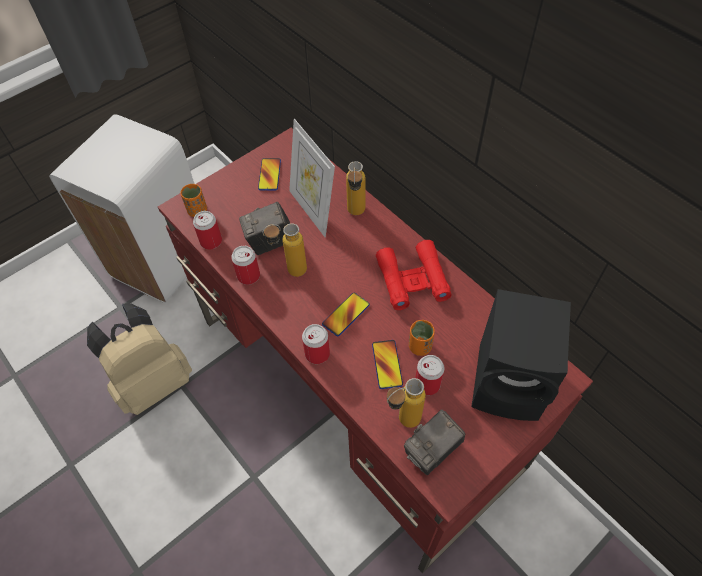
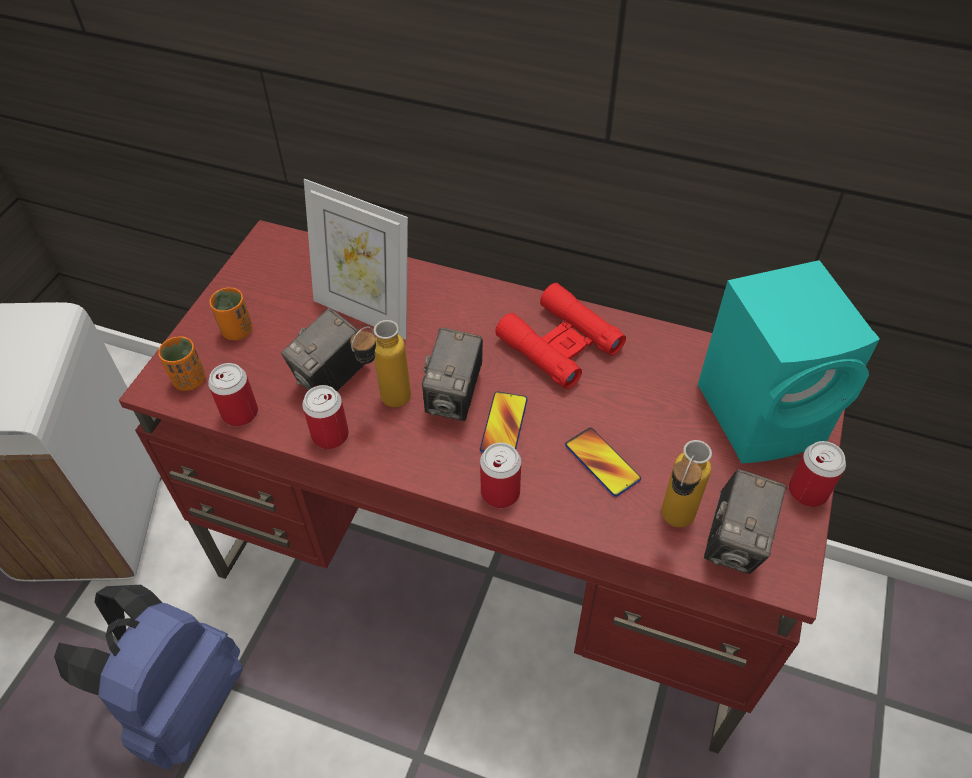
camera: 30 degrees left, 5 degrees down
(153, 382) = (181, 702): beige backpack -> blue backpack
(269, 175) = (270, 291): phone -> none
(329, 285) = (454, 397): none -> camera
(356, 215) = (429, 295): bottle -> none
(419, 346) = (627, 421): orange cup -> orange cup (237, 331)
(427, 384) = (669, 462): can -> can (808, 491)
(510, 383) = (765, 413): black speaker -> turquoise speaker

